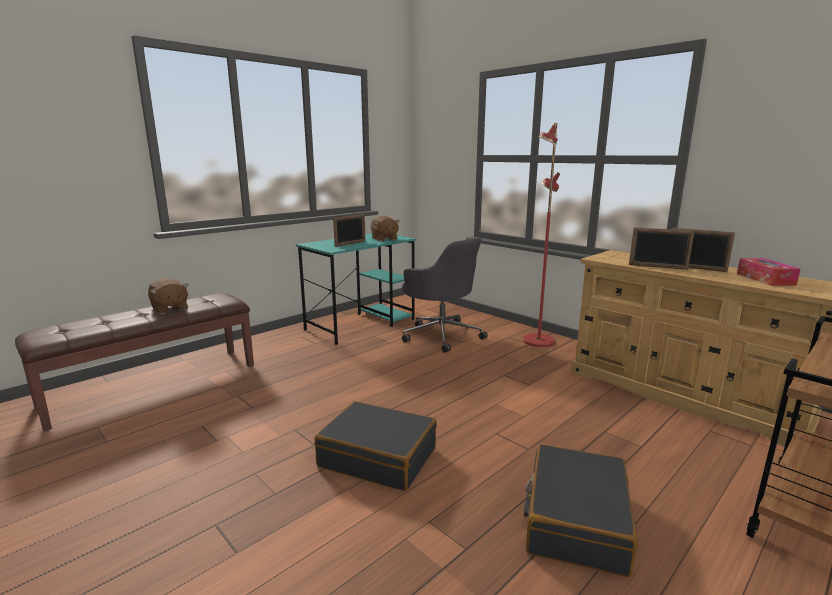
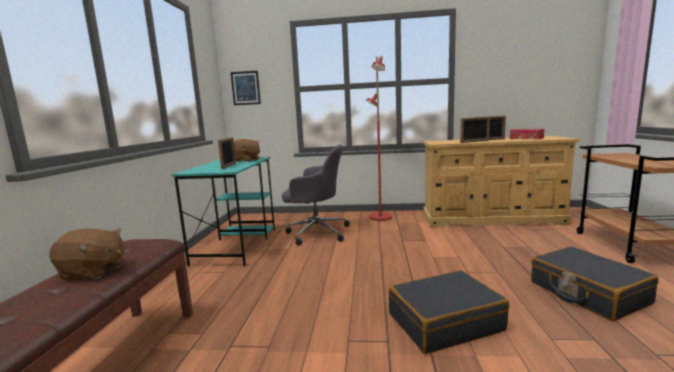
camera: 40 degrees left, 5 degrees down
(432, 153) = (245, 88): none -> picture

